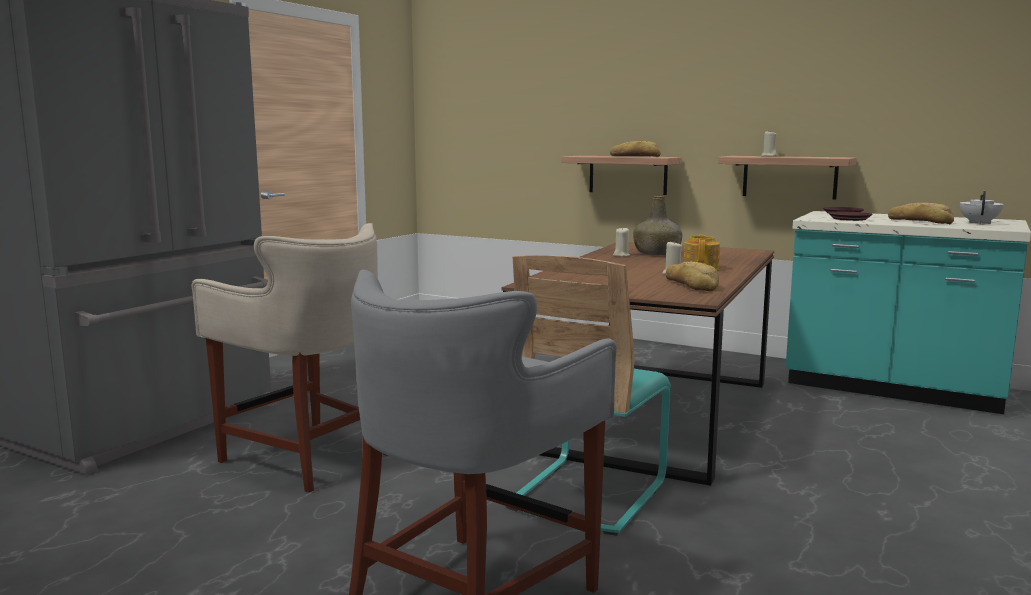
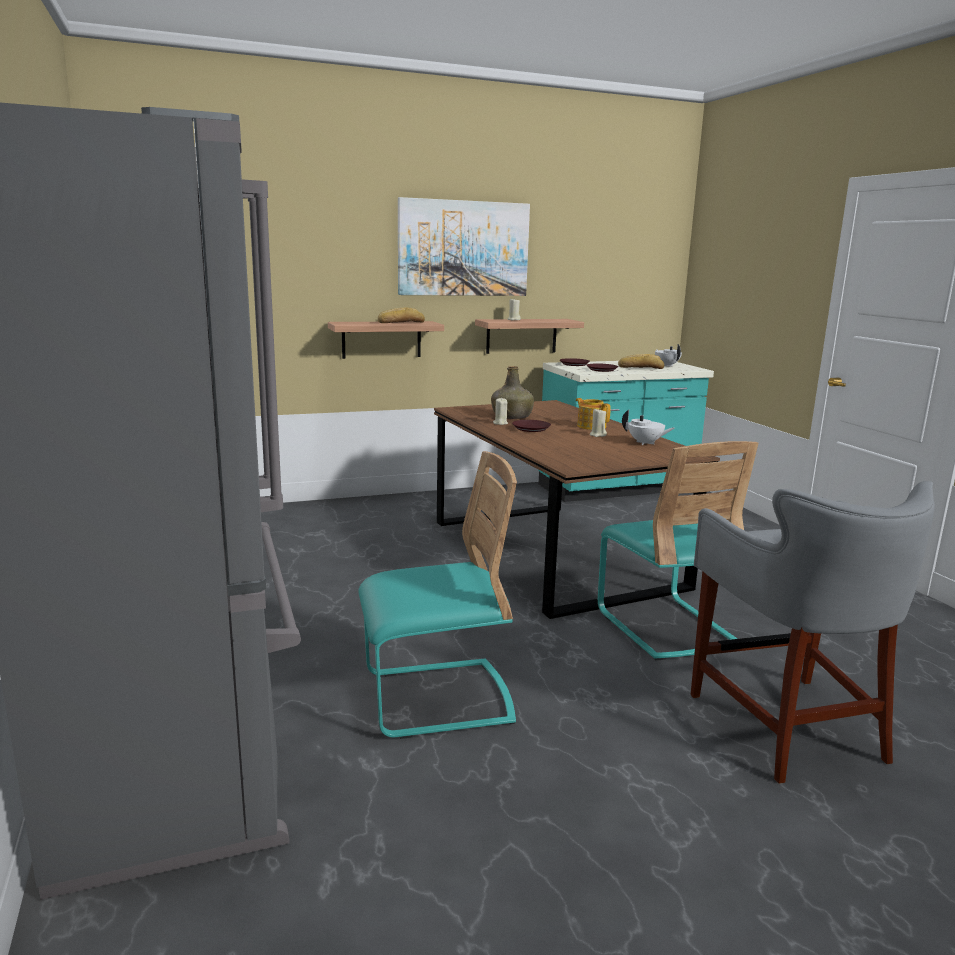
camera: 50 degrees left, 5 degrees up
(307, 456) = (437, 699): beige stool -> turquoise chair
(630, 262) = (531, 429): none -> brown plate
(691, 285) = (645, 443): bread -> white teapot
(719, 76) = (463, 248): none -> picture

